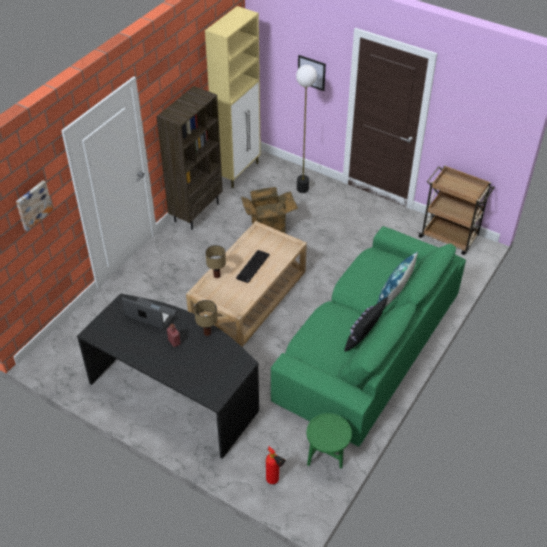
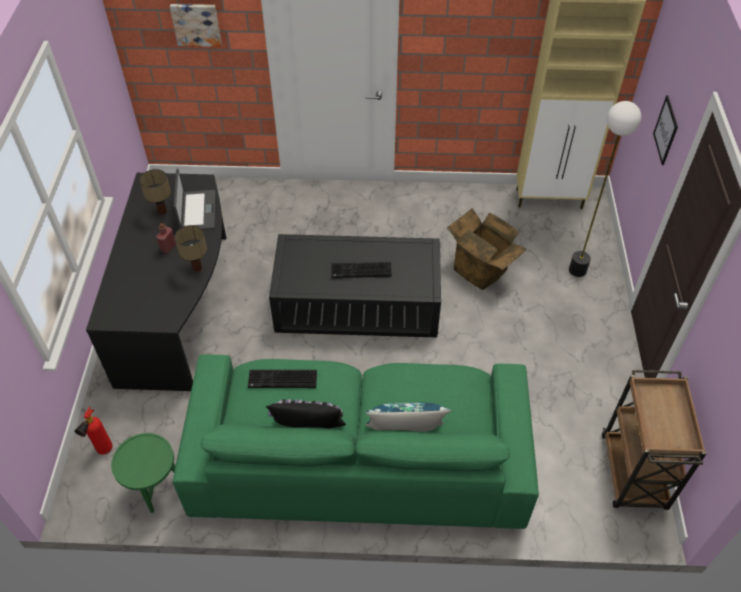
camera: 60 degrees right, 5 degrees up
(196, 212) = (452, 196): brown bookcase -> none
(217, 275) = (324, 246): table lamp -> table lamp (163, 211)
(249, 297) = (357, 303): beige coffee table -> black coffee table
(318, 336) = (282, 380): none -> keyboard

